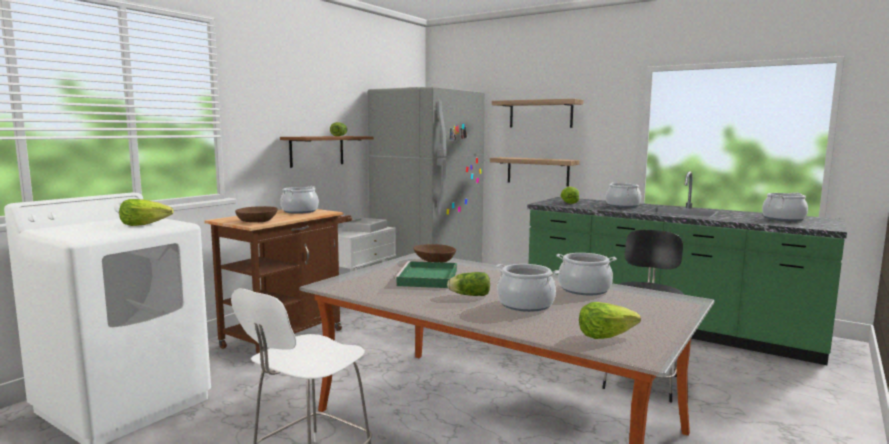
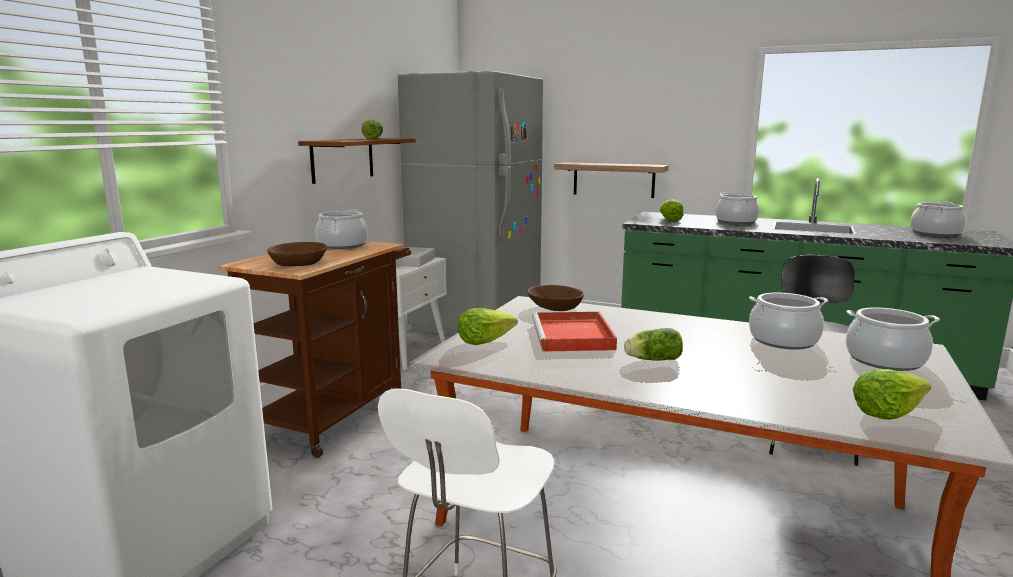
camera: 10 degrees left, 5 degrees up
(145, 225) = (166, 284): lettuce -> lettuce (485, 341)
(427, 278) = (573, 336): green tray -> red tray
(525, 304) = (738, 369): cooking pot -> cooking pot (885, 360)
(540, 114) = (618, 107): shelf -> none

